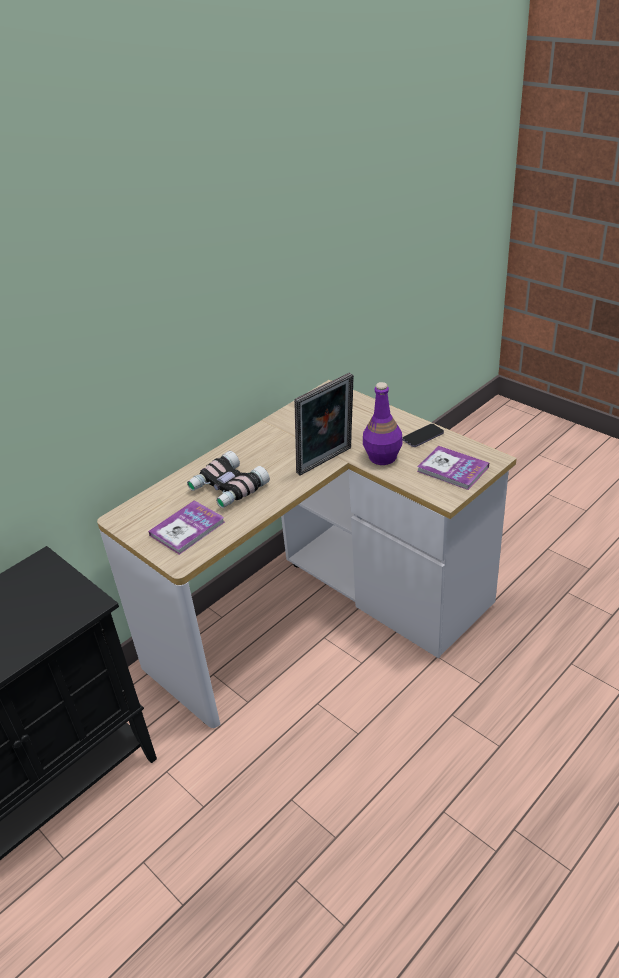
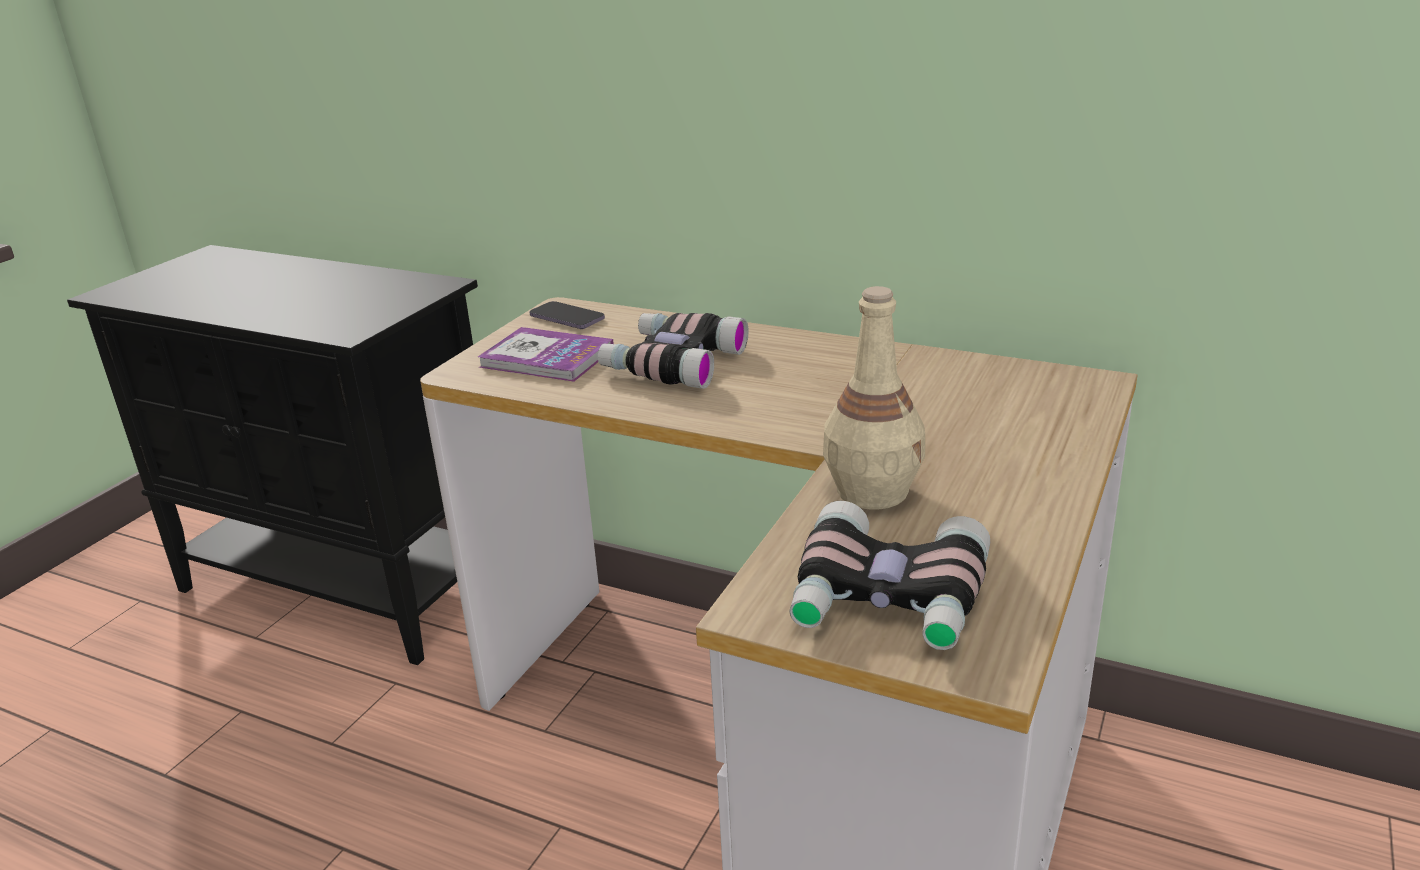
camera: 70 degrees right, 10 degrees down
(327, 462) = (810, 432): picture frame -> none
(382, 457) = (873, 491): purple bottle -> beige bottle
(423, 437) = (1003, 531): phone -> phone (567, 318)
(452, 469) = (886, 600): book -> binoculars

